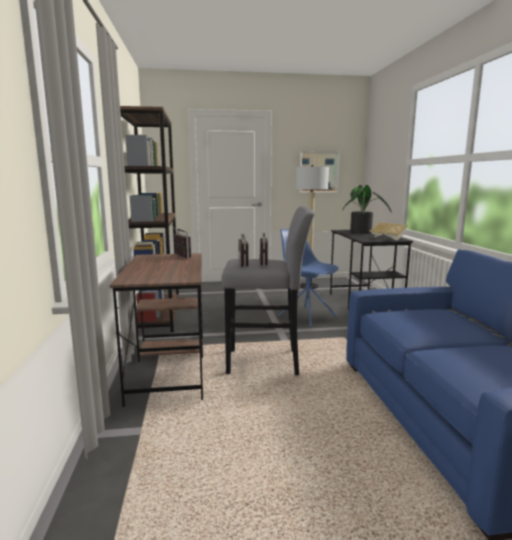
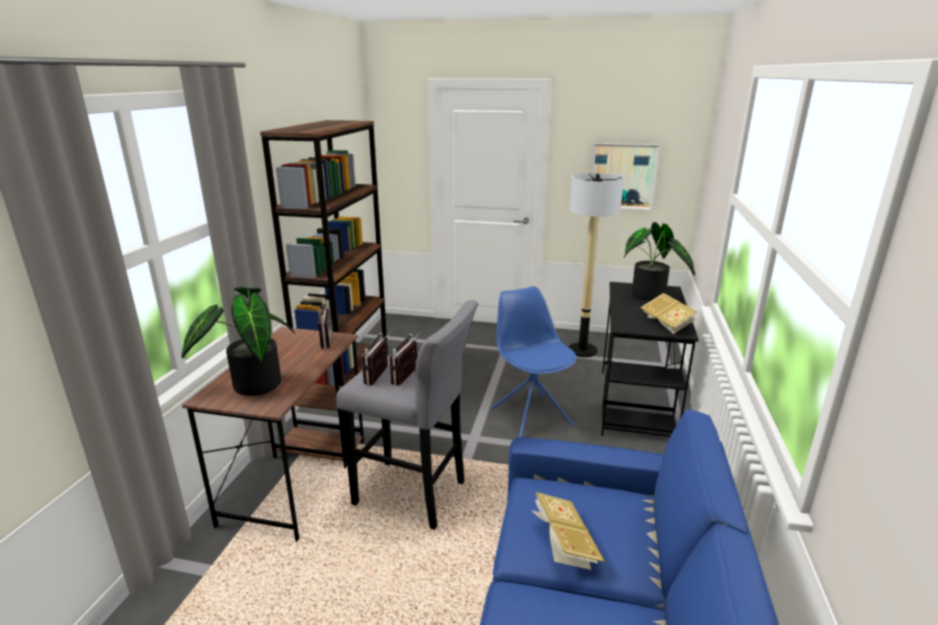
camera: 20 degrees right, 10 degrees up
(155, 273) = (252, 384): none -> potted plant
(432, 328) = (563, 545): none -> book

